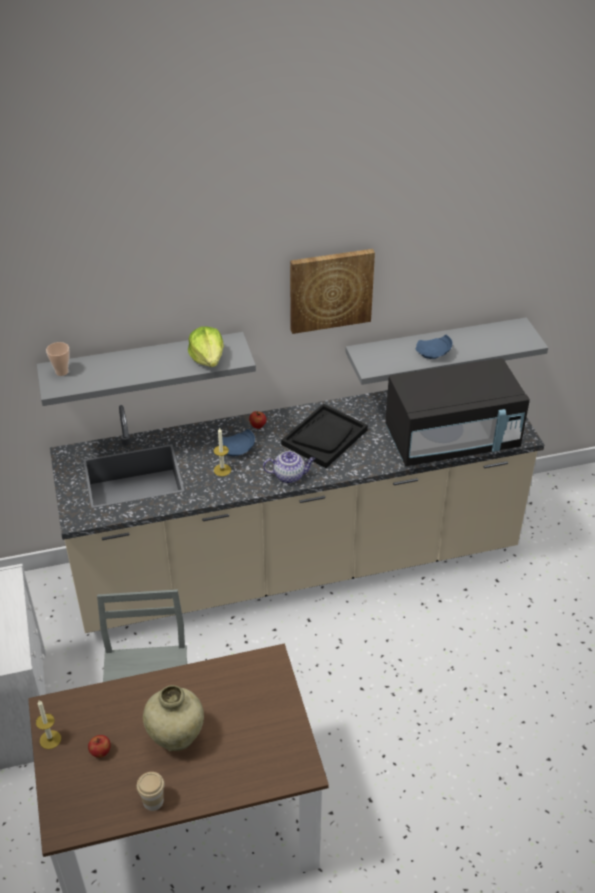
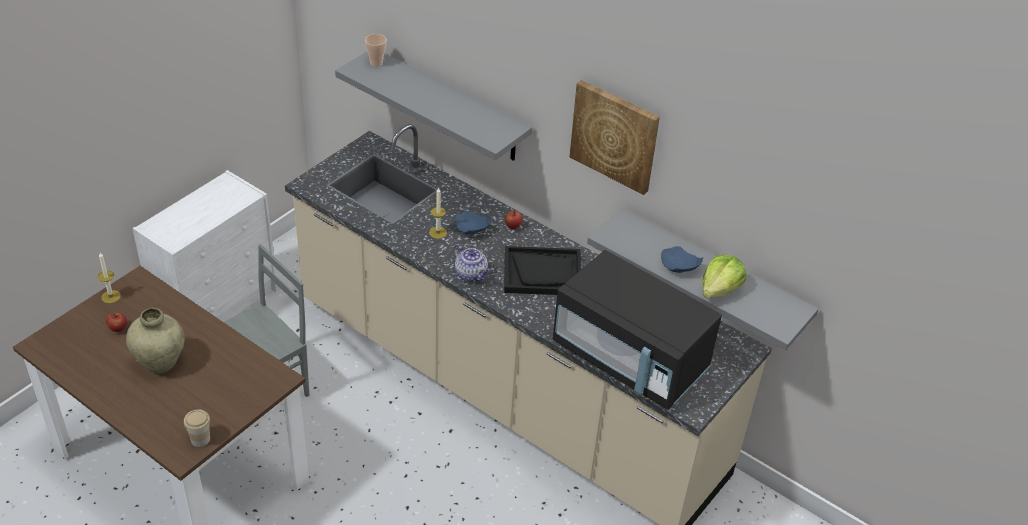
camera: 50 degrees right, 0 degrees up
(153, 801) = (94, 380): cup -> cup (200, 439)
(208, 359) = (473, 125): lettuce -> lettuce (719, 289)

